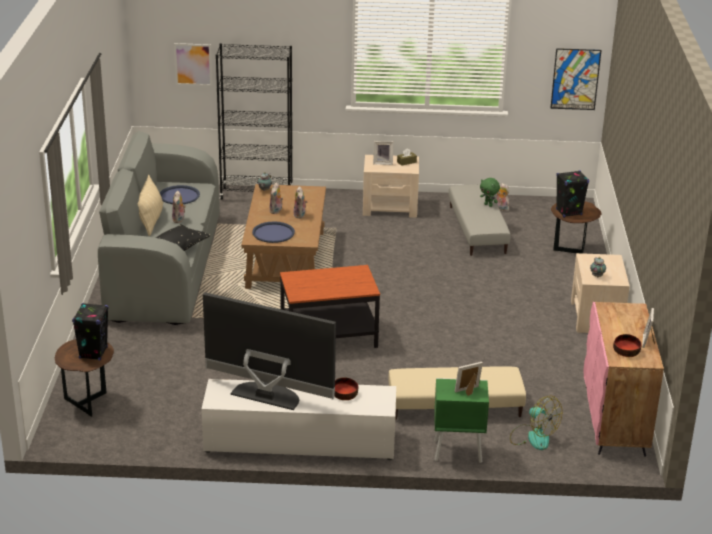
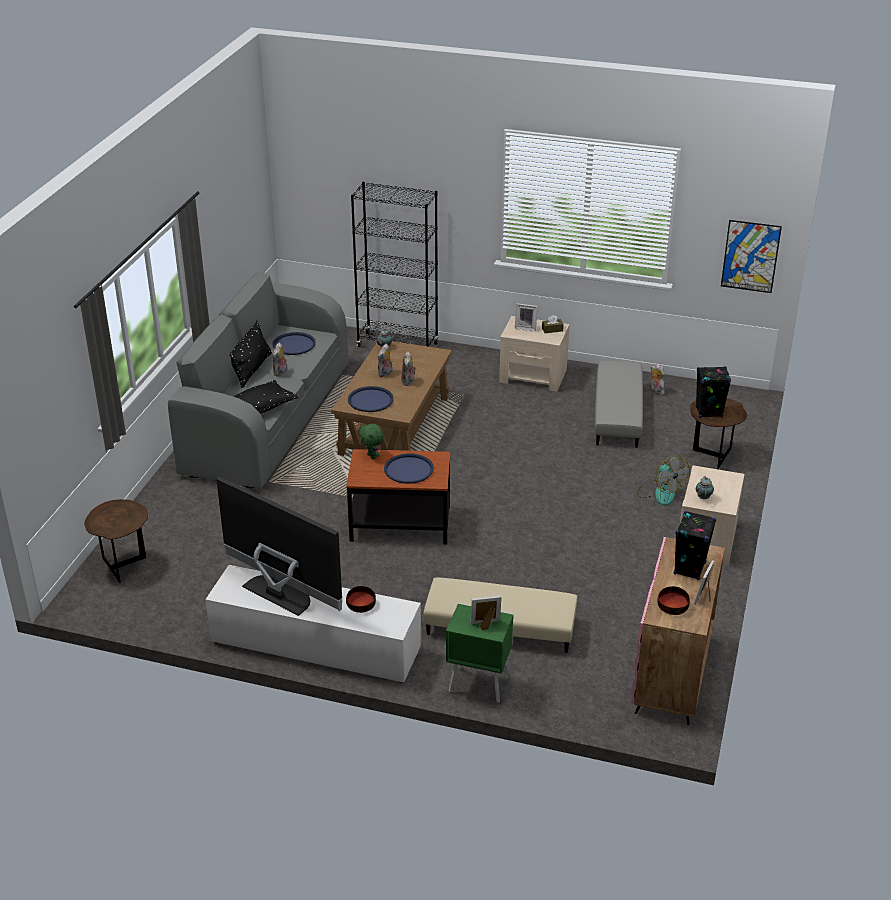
camera: 15 degrees right, 5 degrees up
(93, 353) = (125, 518): black speaker -> black speaker (689, 568)
(150, 220) = (252, 369): beige pillow -> black pillow
(193, 64) = (337, 201): picture -> none
(338, 282) = (408, 469): none -> blue tray
(488, 205) = (631, 389): green plush toy -> green plush toy (372, 456)
(533, 437) = (570, 679): fan -> fan (660, 492)

